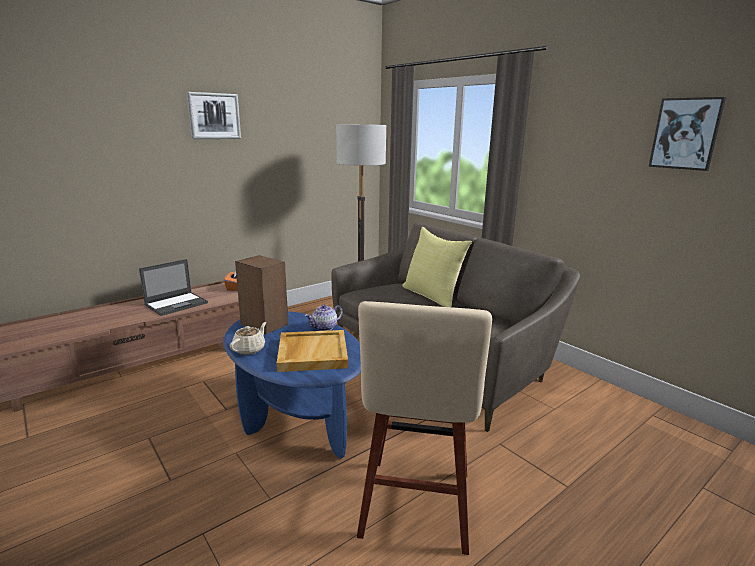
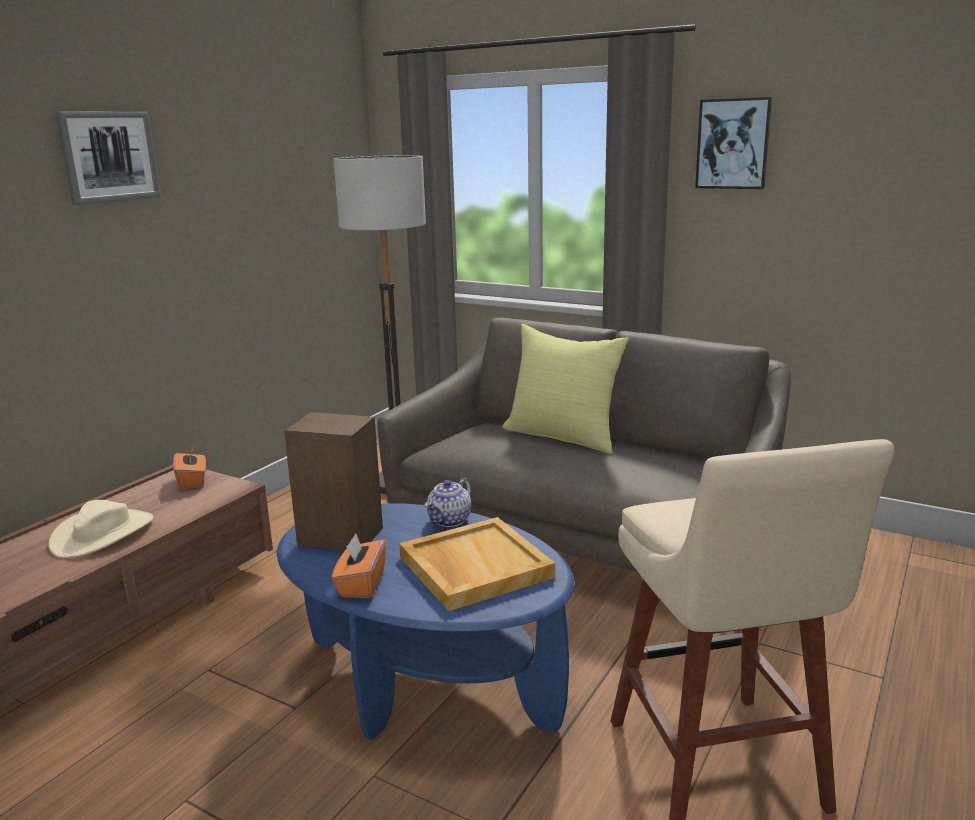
camera: 20 degrees left, 0 degrees up
(177, 304) = (103, 534): laptop -> beige hat
(249, 349) = (361, 584): beige teapot -> orange tissue box
(686, 134) = (913, 152): picture -> picture (733, 144)

